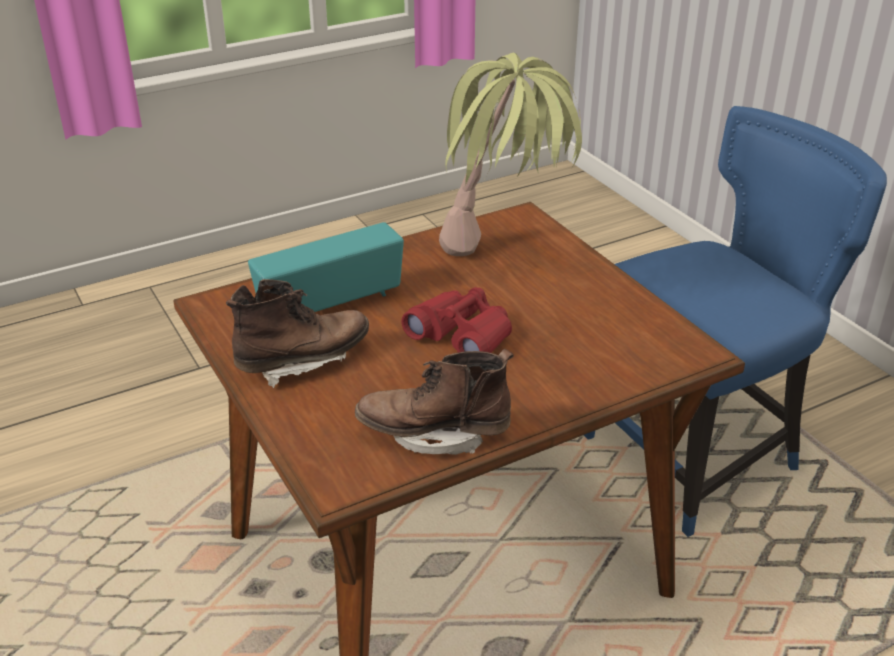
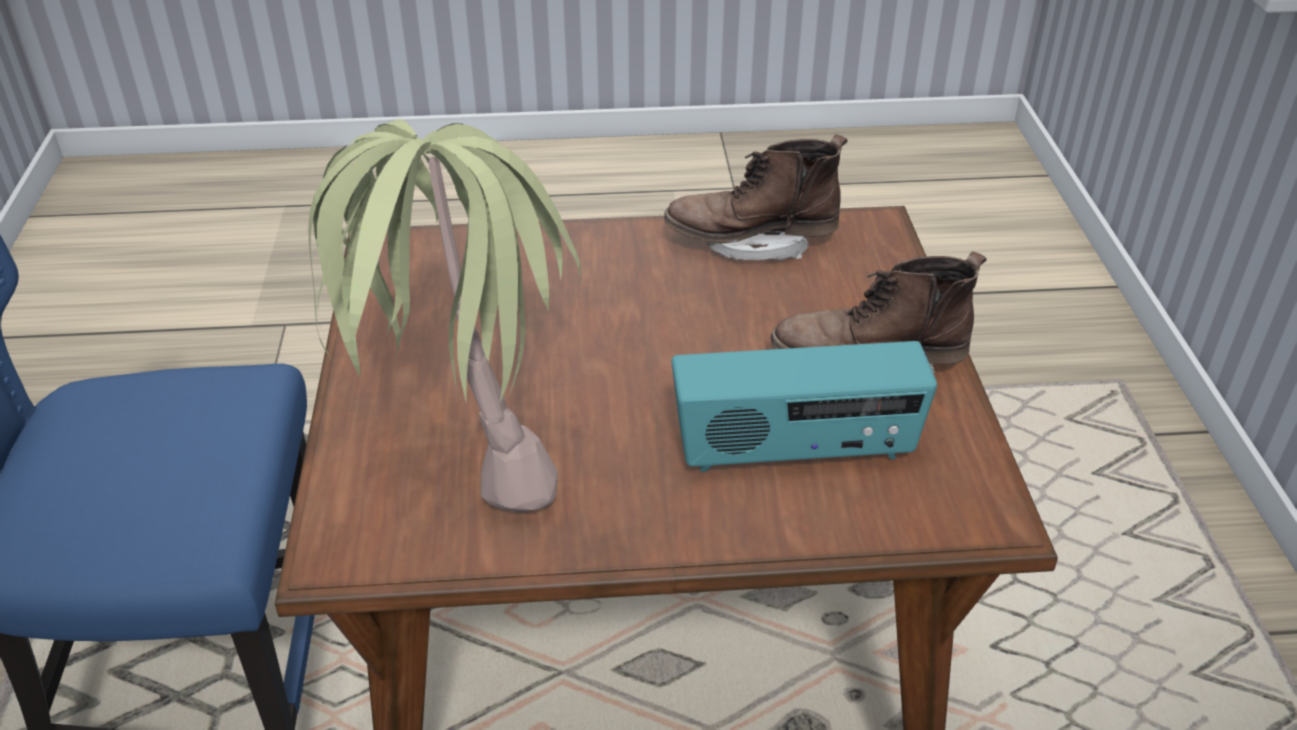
camera: 155 degrees left, 5 degrees up
(434, 434) = (751, 242): brown boot -> brown boot turned 150 degrees clockwise
(462, 336) = (638, 343): red binoculars -> none

